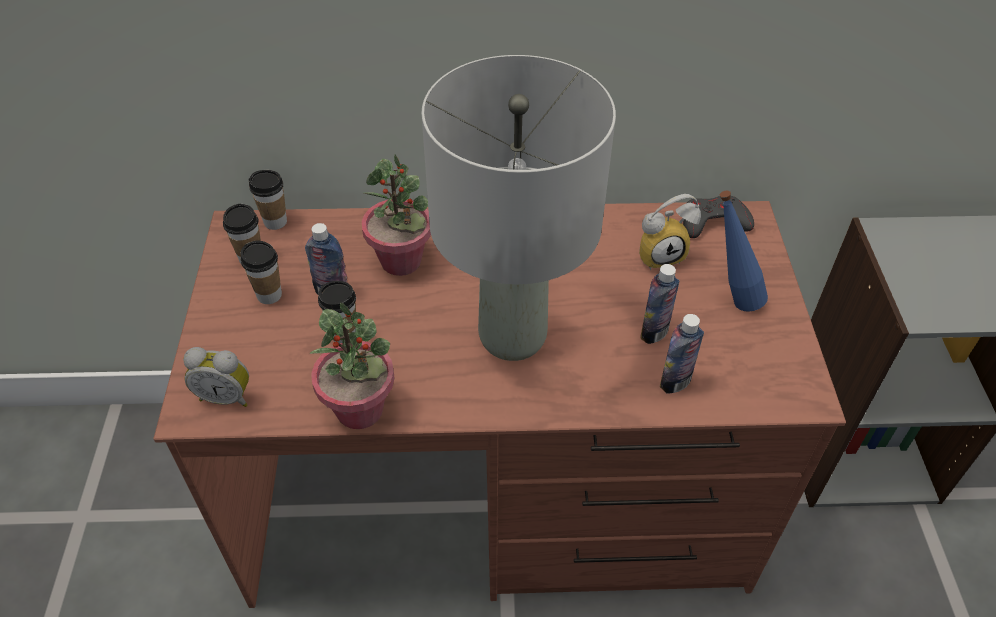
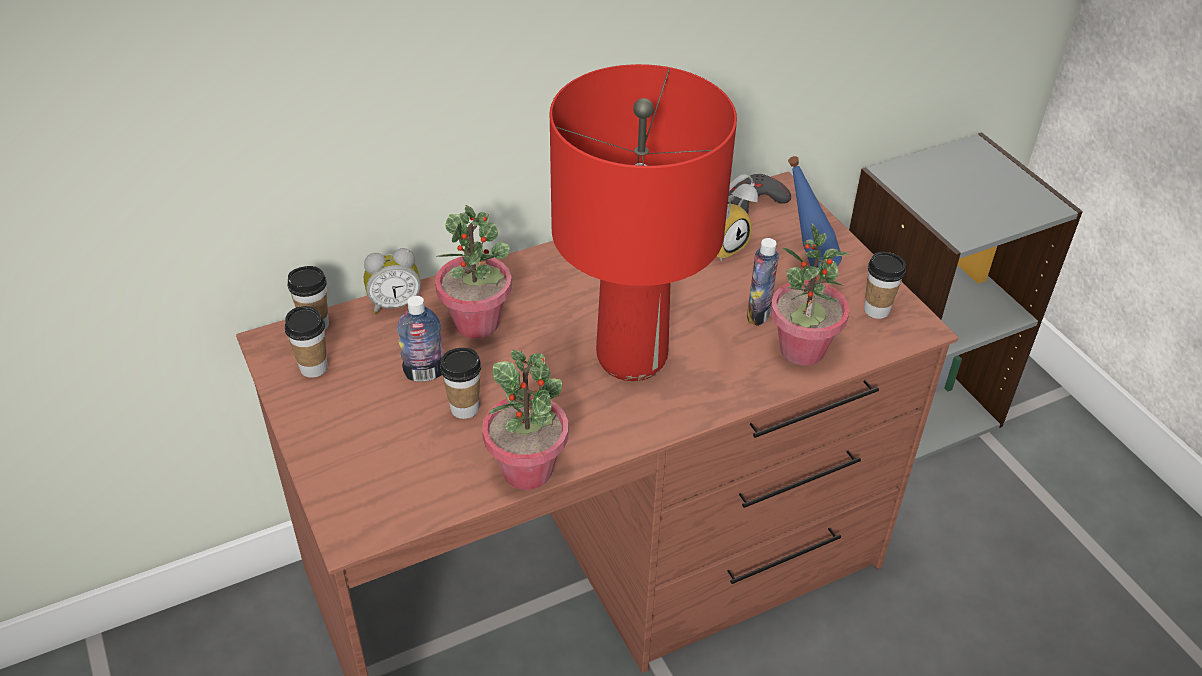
camera: 25 degrees left, 5 degrees down
(226, 396) = (380, 504): alarm clock -> alarm clock (395, 304)
(269, 295) = (359, 396): cup -> cup (876, 310)
(511, 335) = (630, 357): grey table lamp -> red table lamp
(675, 382) = (802, 350): bottle -> potted plant

